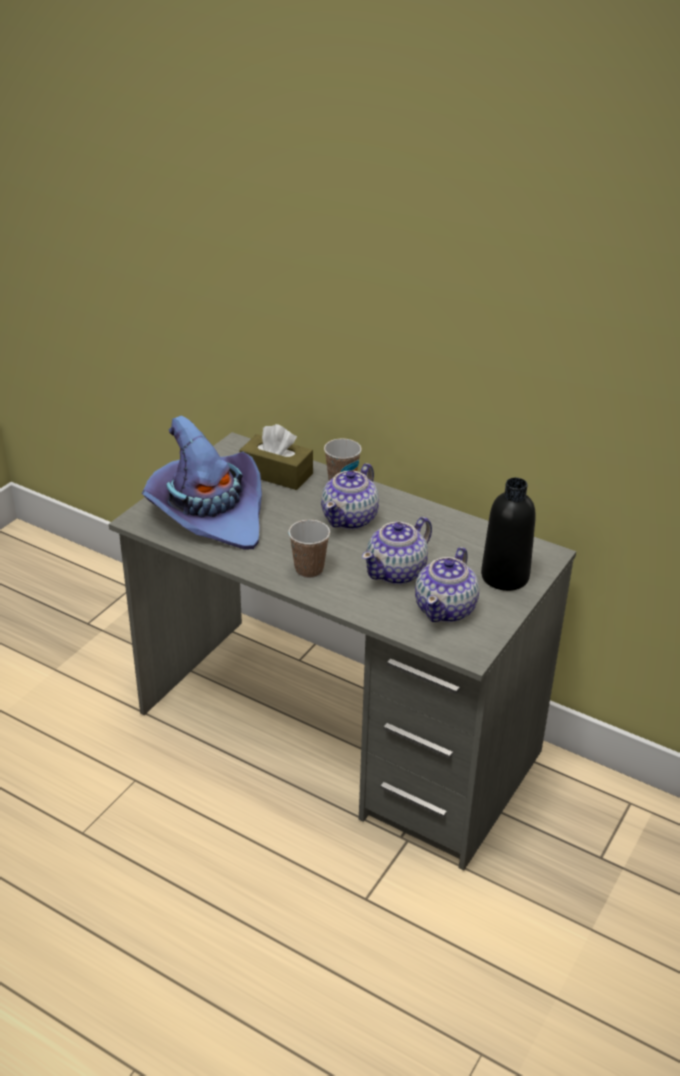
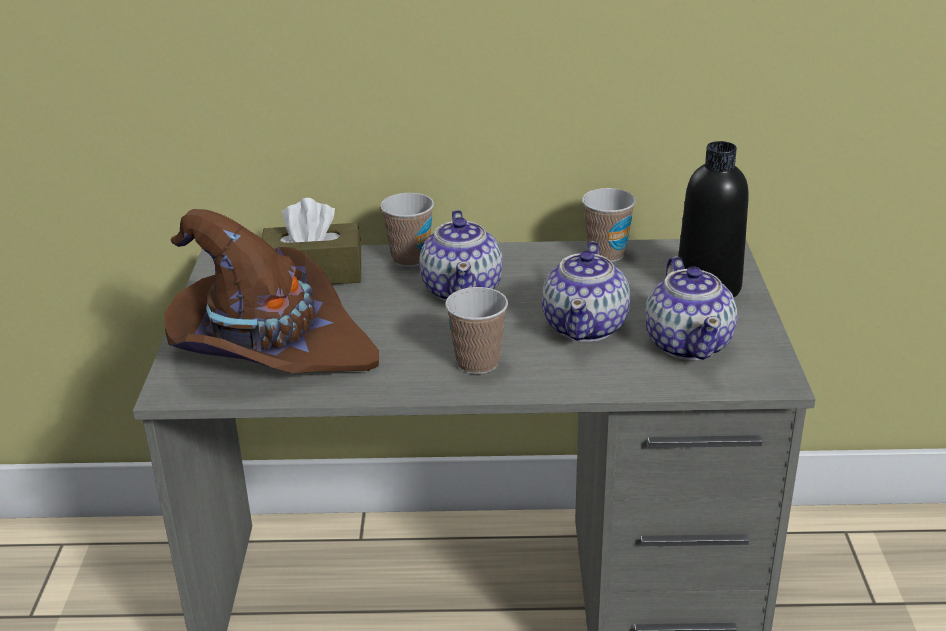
camera: 30 degrees left, 5 degrees down
(208, 512) = (269, 346): purple hat -> brown hat
(466, 527) = (606, 254): none -> cup

